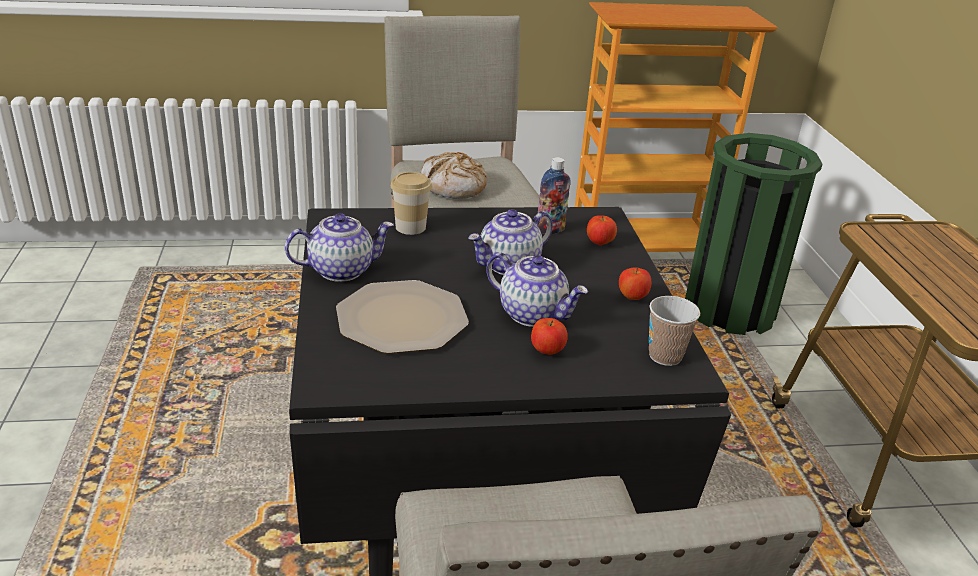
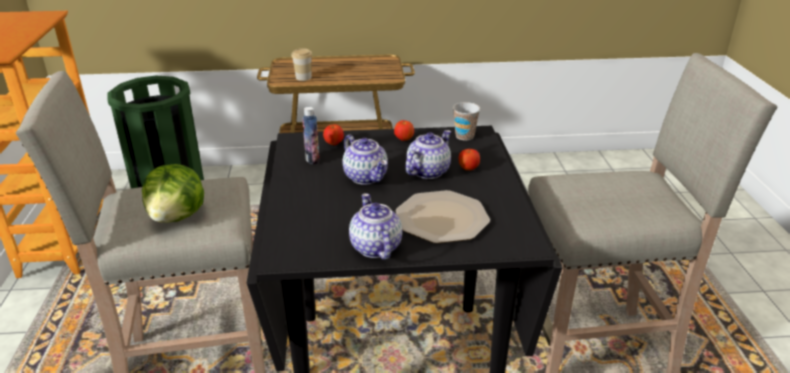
camera: 85 degrees left, 0 degrees up
(410, 227) = (303, 217): cup -> cup (303, 77)
(454, 187) = (177, 217): bread -> lettuce

